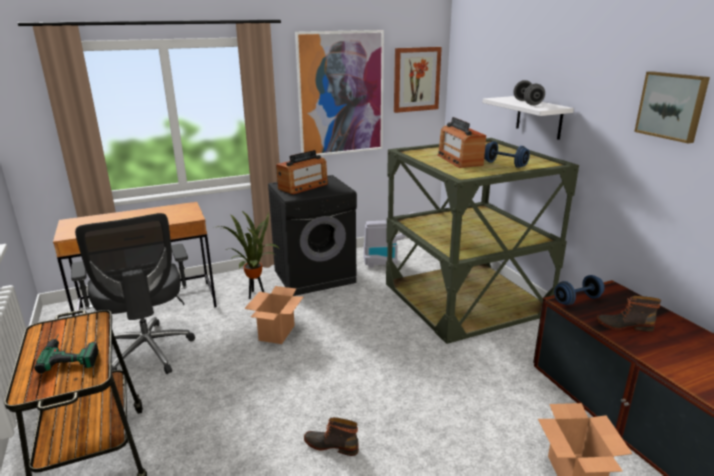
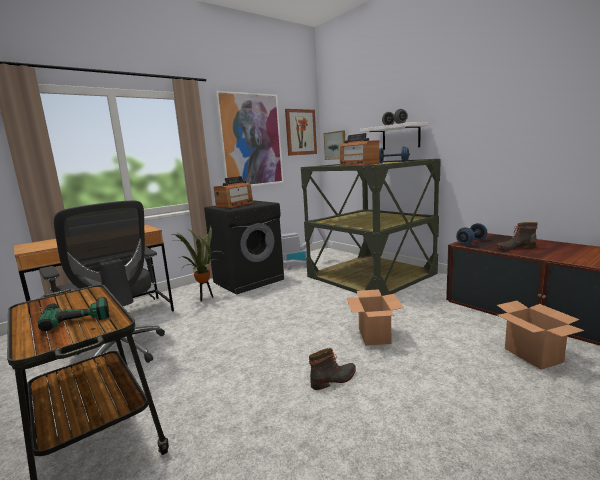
camera: 15 degrees left, 10 degrees down
(277, 333) = (238, 317): cardboard box -> cardboard box (374, 336)
(331, 445) = (334, 379): boot -> boot turned 150 degrees clockwise
(672, 106) = (505, 98): picture -> picture (335, 145)

